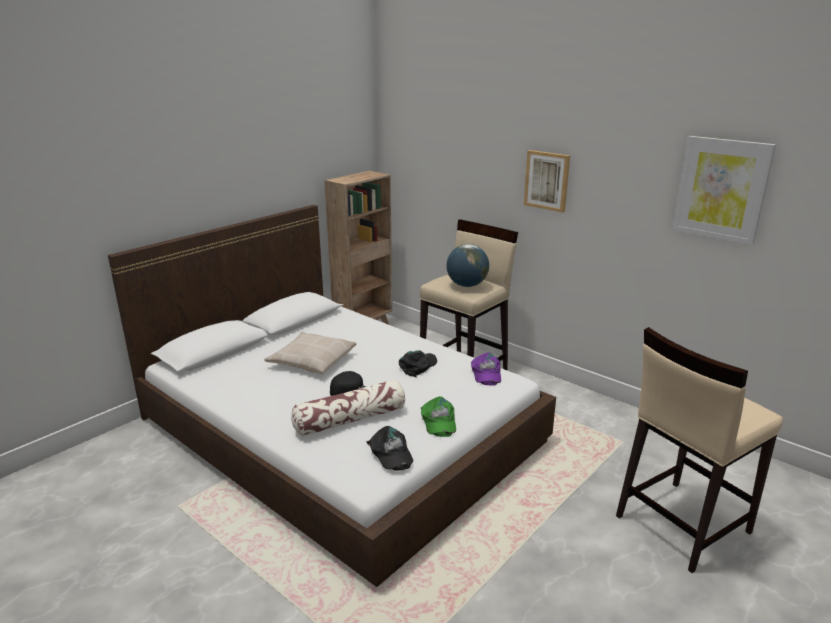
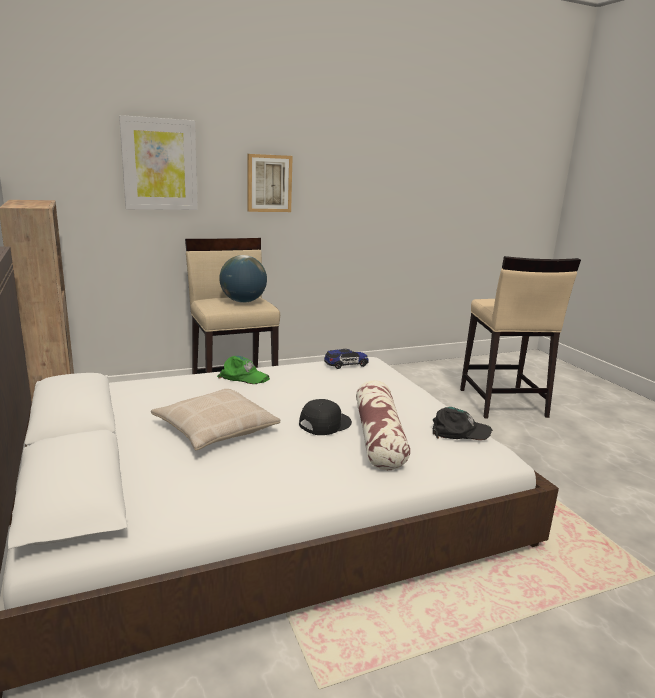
camera: 65 degrees left, 5 degrees down
(418, 366) = (300, 384): black cap -> none
(438, 421) = (413, 401): green cap -> green cap (243, 377)
(486, 373) = (346, 365): purple cap -> toy car
(721, 189) = (410, 172): picture -> picture (159, 164)

